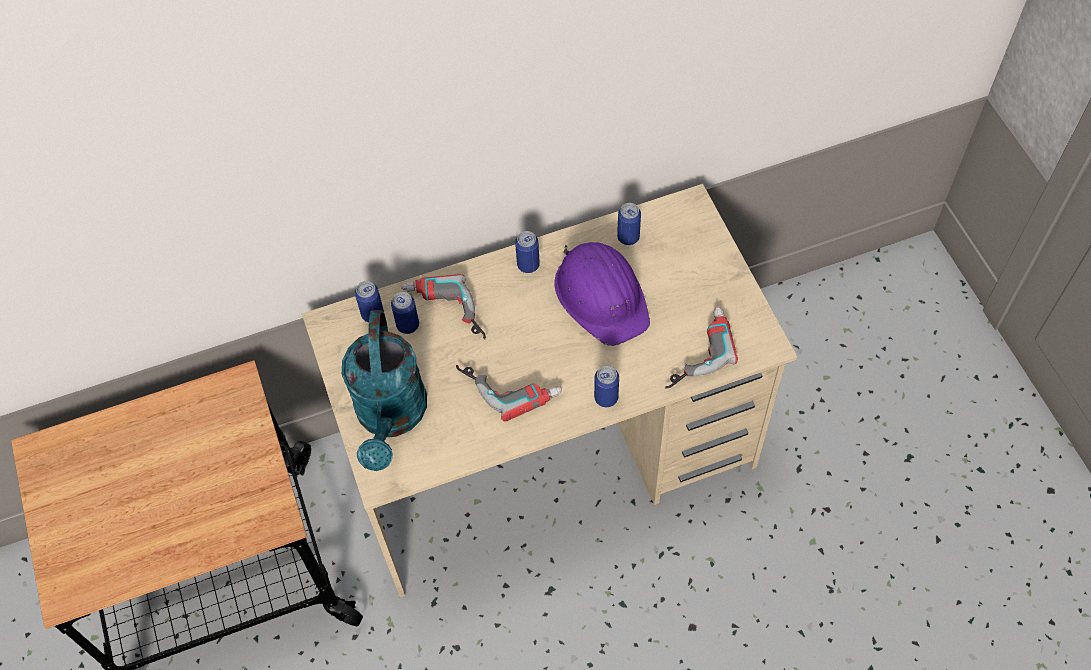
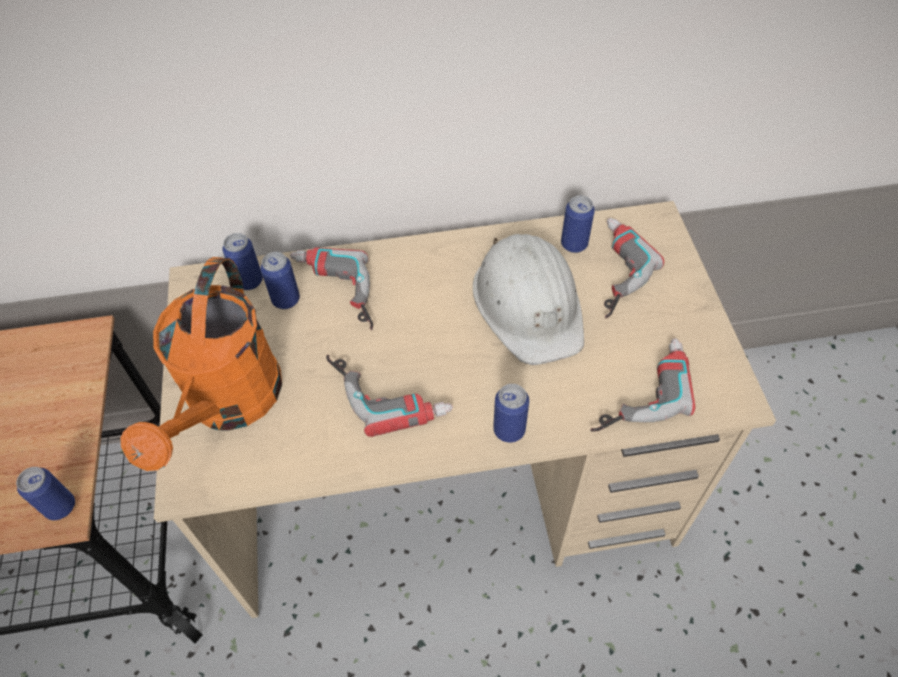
camera: 10 degrees right, 5 degrees down
(391, 417) = (228, 405): turquoise watering can -> orange watering can
(528, 265) = (447, 256): can -> can (60, 507)
(602, 296) = (529, 304): purple hard hat -> white hard hat
(659, 256) = (608, 271): none -> power drill

